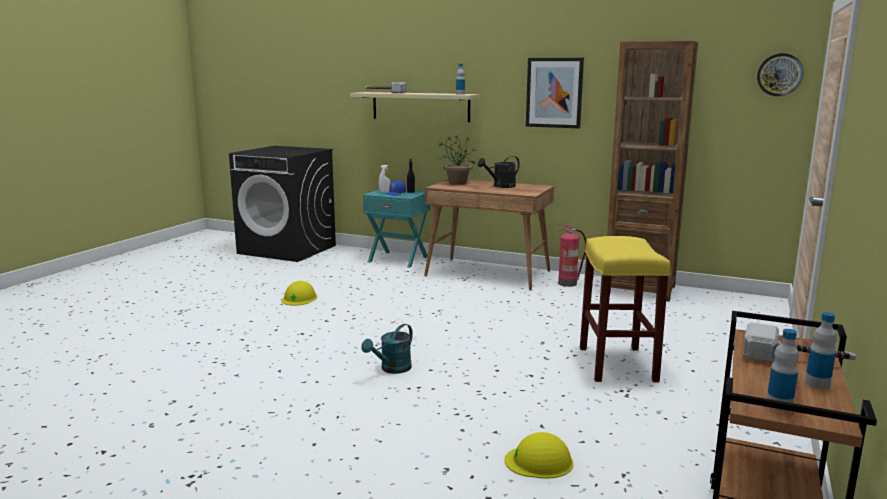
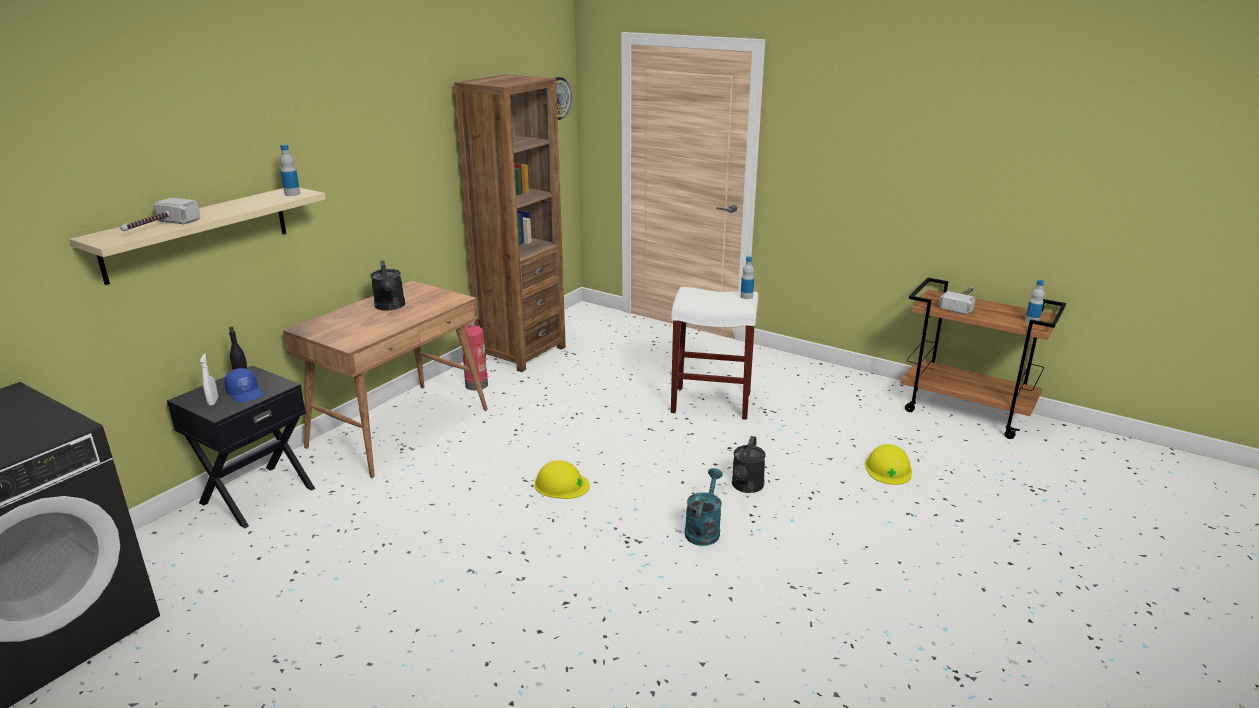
camera: 80 degrees left, 10 degrees up
(299, 298) = (399, 608): yellow hard hat -> yellow hard hat (561, 484)
(392, 369) = (703, 529): turquoise watering can -> turquoise watering can turned 120 degrees counterclockwise
(398, 259) = (257, 495): turquoise nightstand -> black nightstand
(457, 183) = (332, 329): potted plant -> none
(463, 384) = (746, 487): none -> black watering can
(554, 92) = (385, 160): picture -> none
(618, 365) = (712, 402): yellow stool -> white stool
(817, 384) = (997, 307): bottle -> bottle (746, 296)

